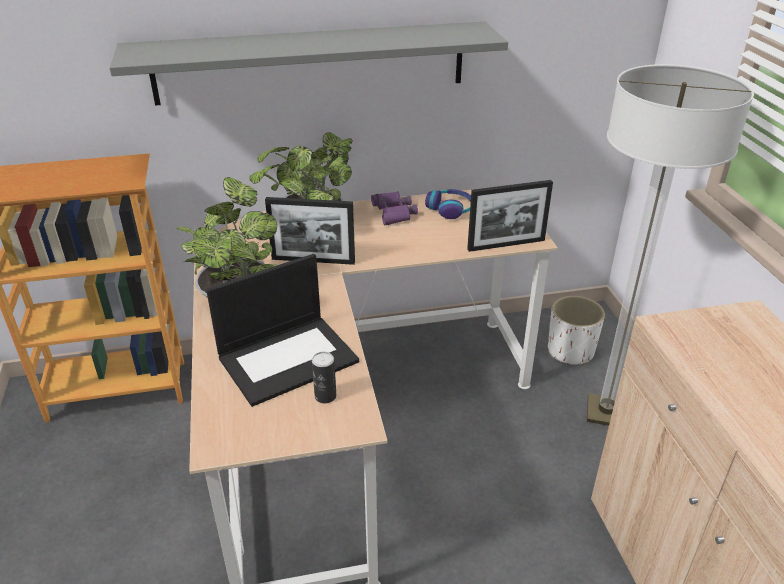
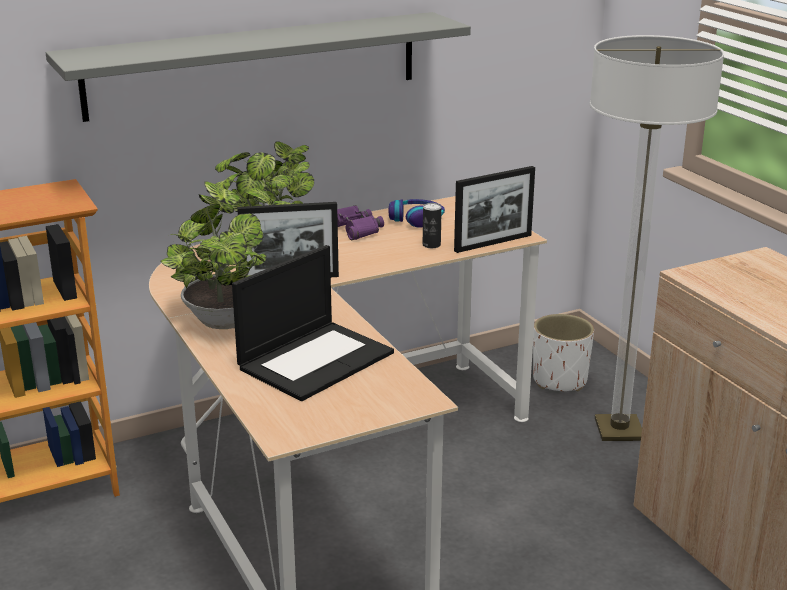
camera: 15 degrees left, 10 degrees down
(325, 396) = (374, 383): can -> can (431, 245)

